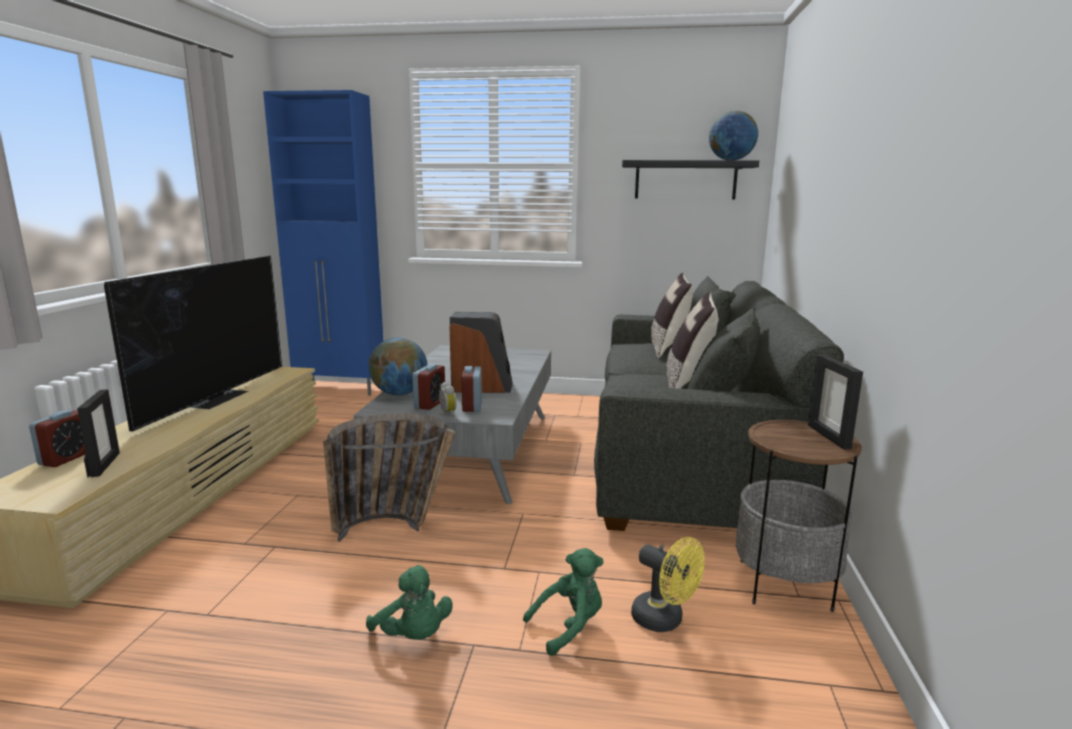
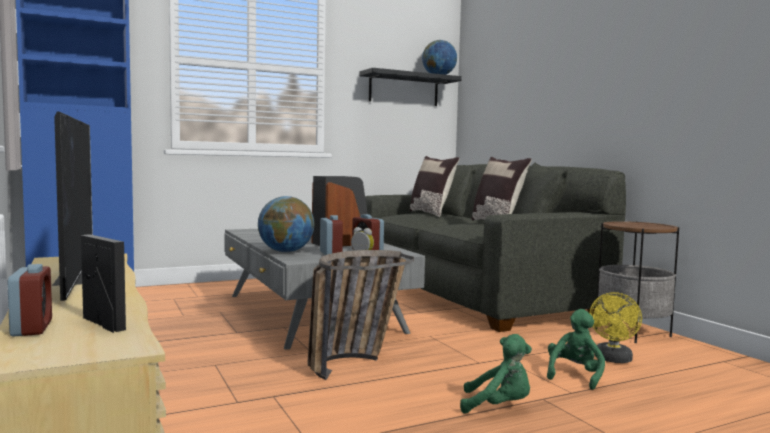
camera: 35 degrees left, 10 degrees down
(664, 620) = (613, 360): yellow fan -> yellow fan turned 105 degrees clockwise
(830, 436) = (648, 223): picture frame -> none

